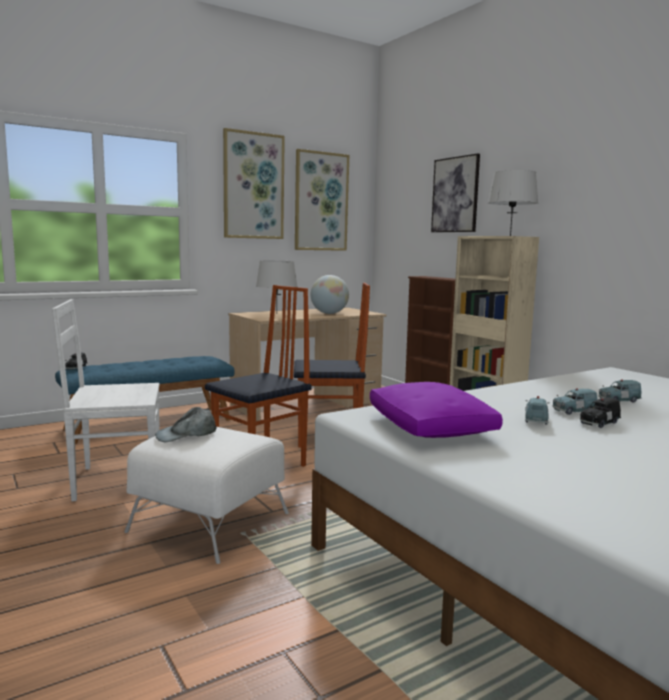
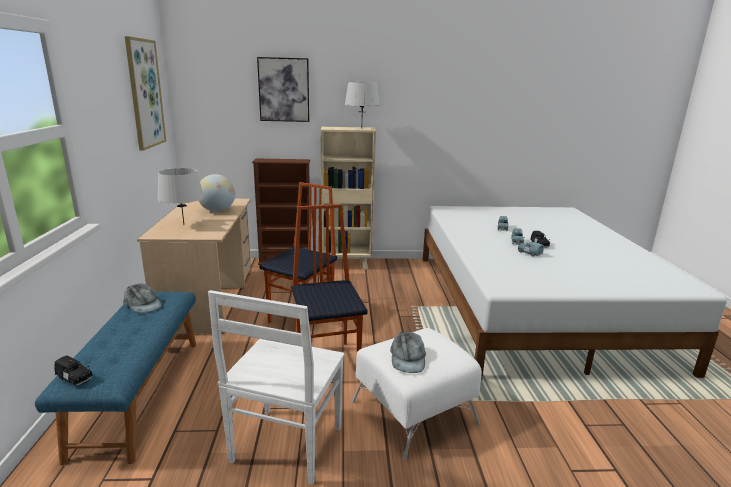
camera: 60 degrees left, 10 degrees up
(189, 358) = (142, 304): none -> grey cap
(253, 186) = (105, 84): picture -> none
(430, 428) = (535, 278): purple pillow -> none

